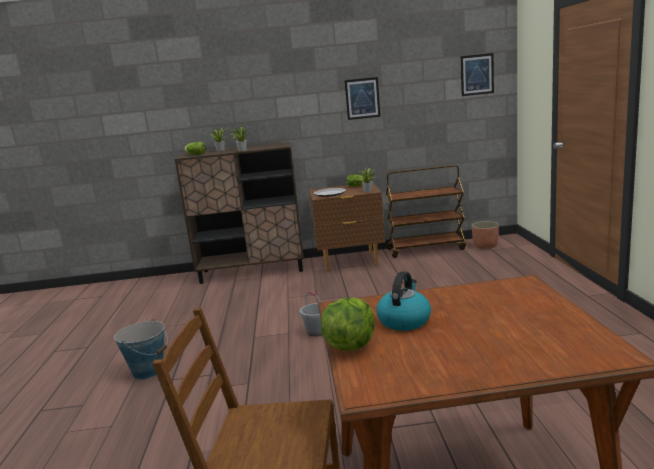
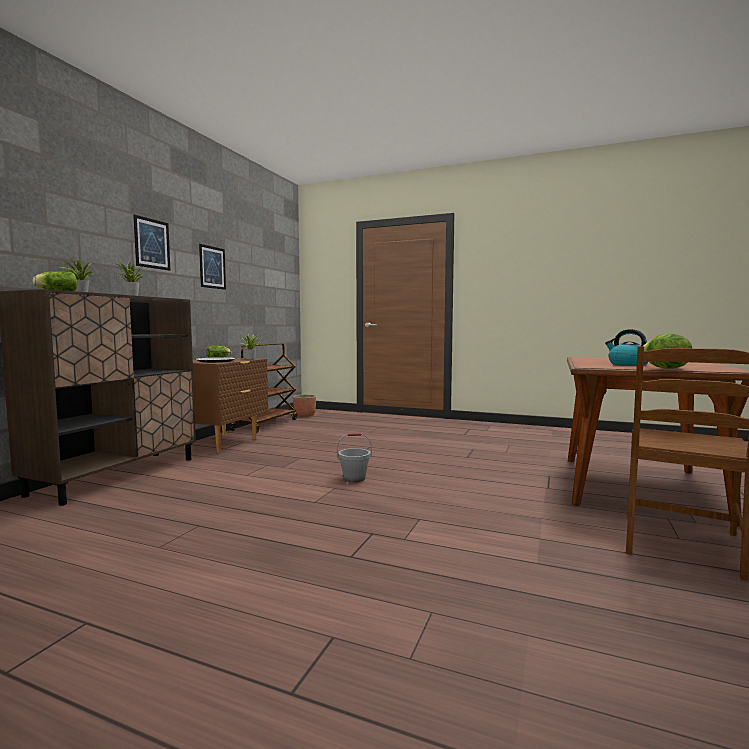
camera: 65 degrees left, 10 degrees down
(148, 371) = (299, 570): bucket -> none
(477, 74) = (282, 269): picture -> picture (152, 243)

